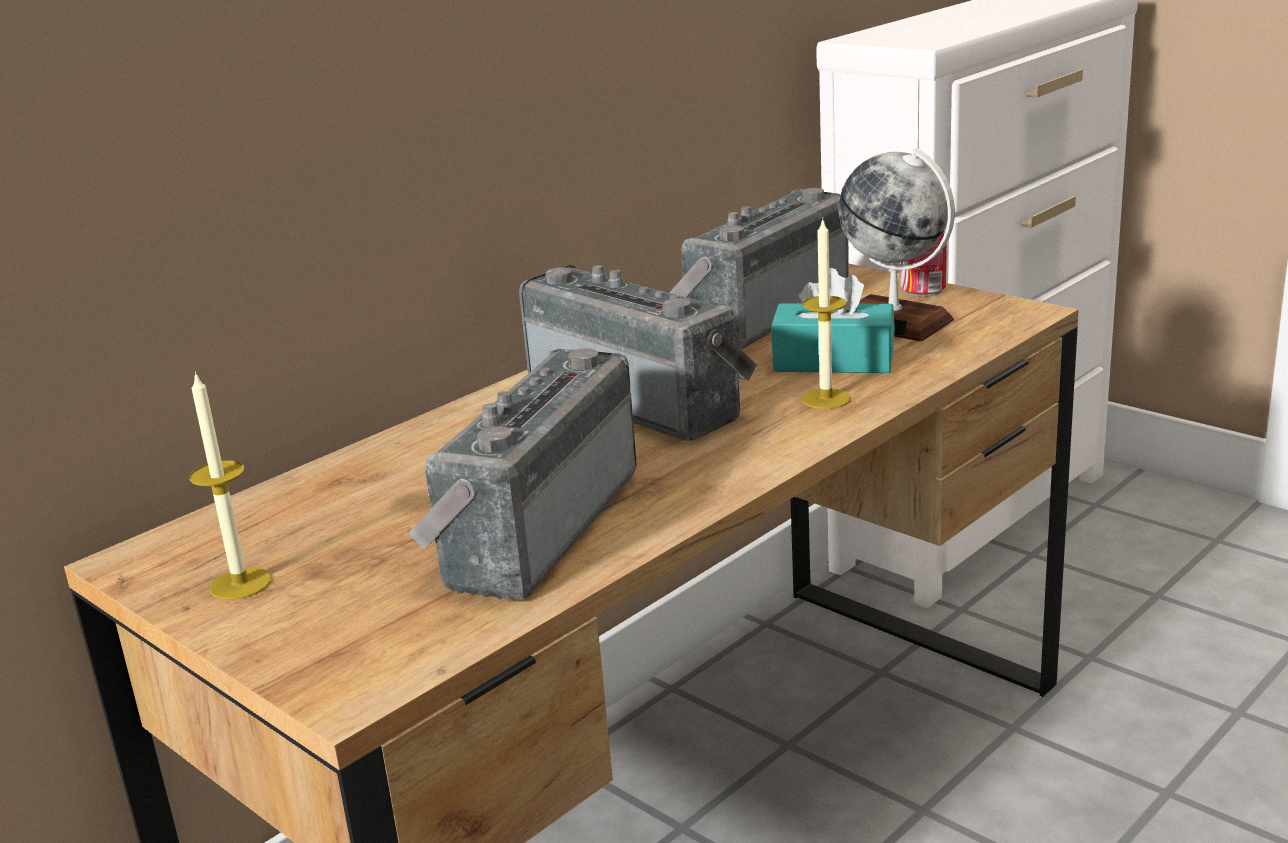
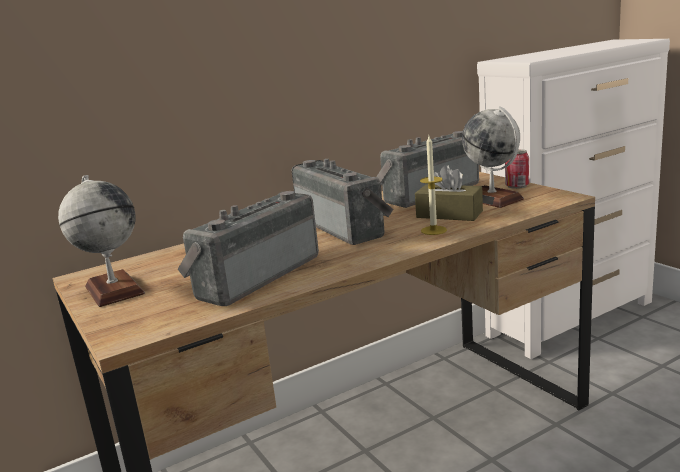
camera: 15 degrees right, 5 degrees down
(240, 584) = (114, 290): candle -> globe
(833, 361) = (449, 214): turquoise tissue box -> brown tissue box

